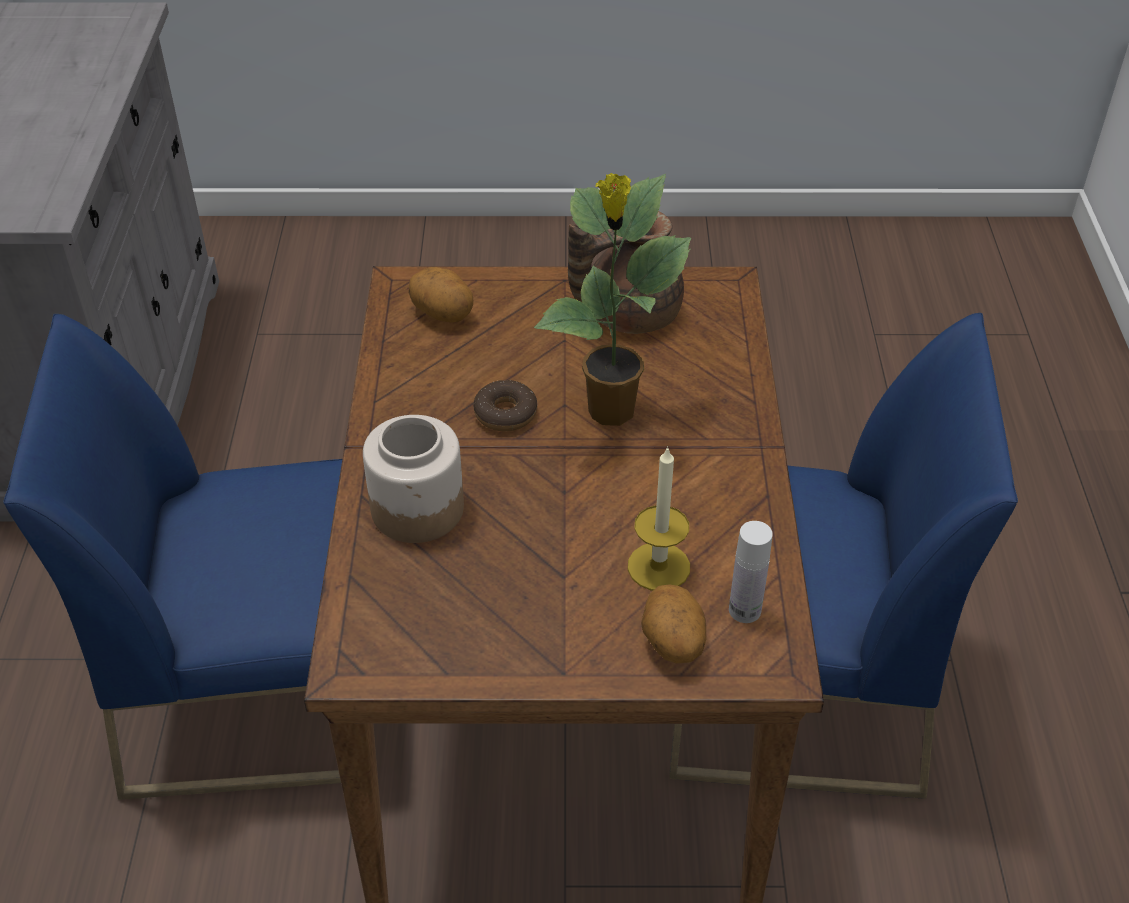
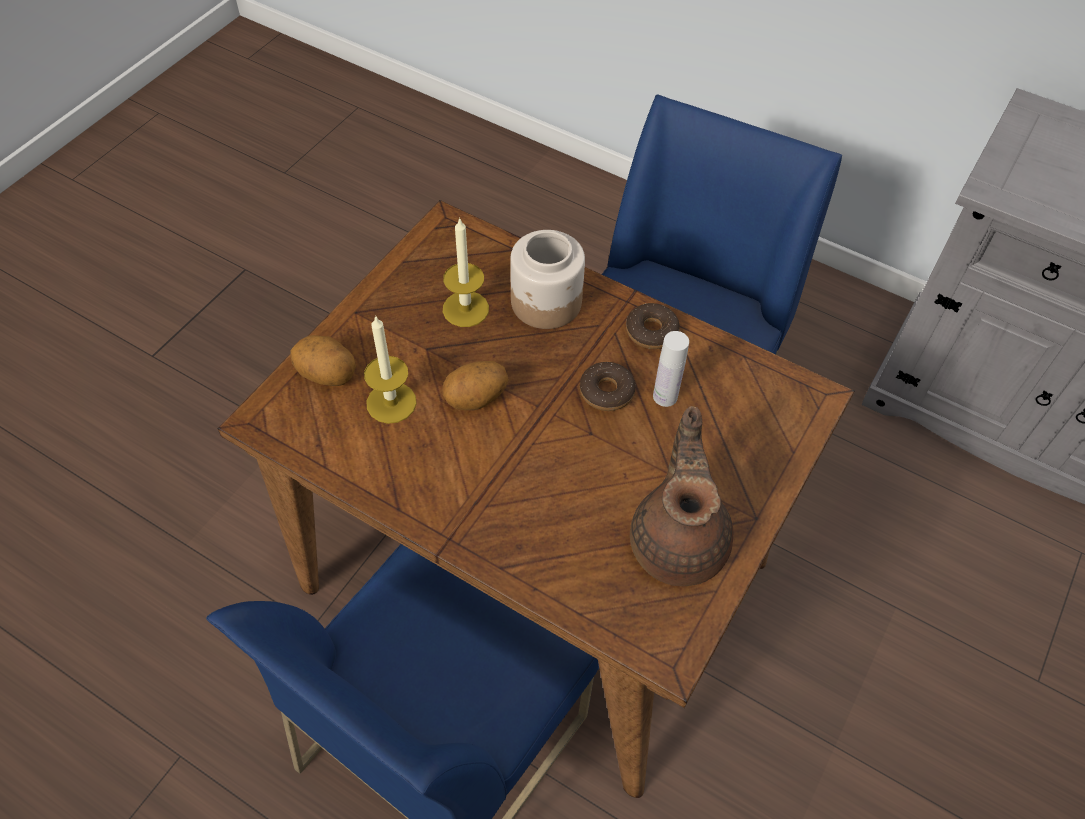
camera: 120 degrees right, 10 degrees up
(399, 412) = (651, 331): none -> donut
(443, 314) = (756, 407): potato -> potato (476, 399)
(480, 572) = (465, 309): none -> candle
(610, 413) = (560, 458): potted plant -> none
(744, 610) = (316, 428): white bottle -> white bottle (665, 396)

